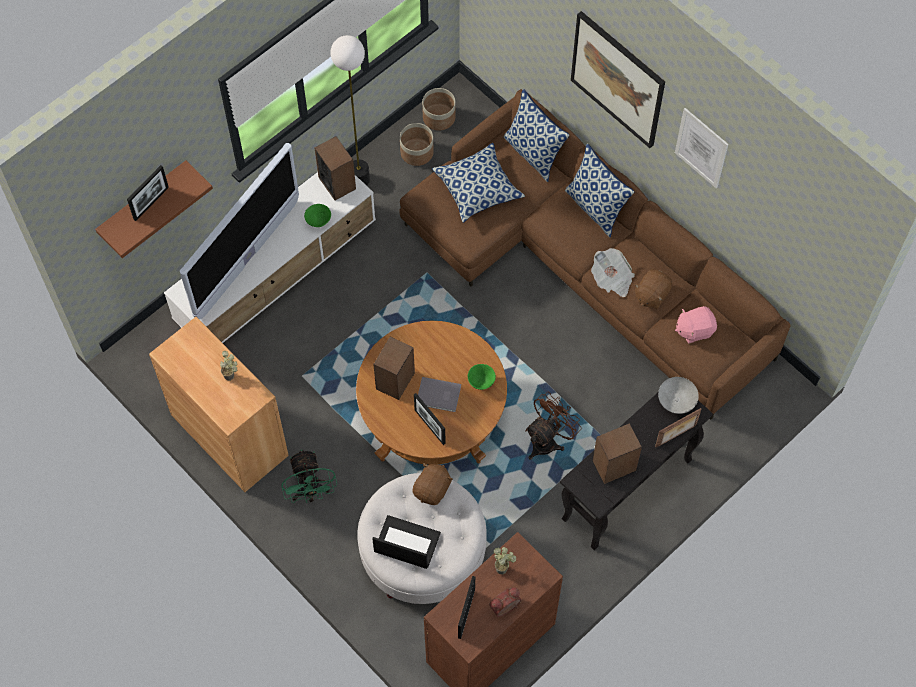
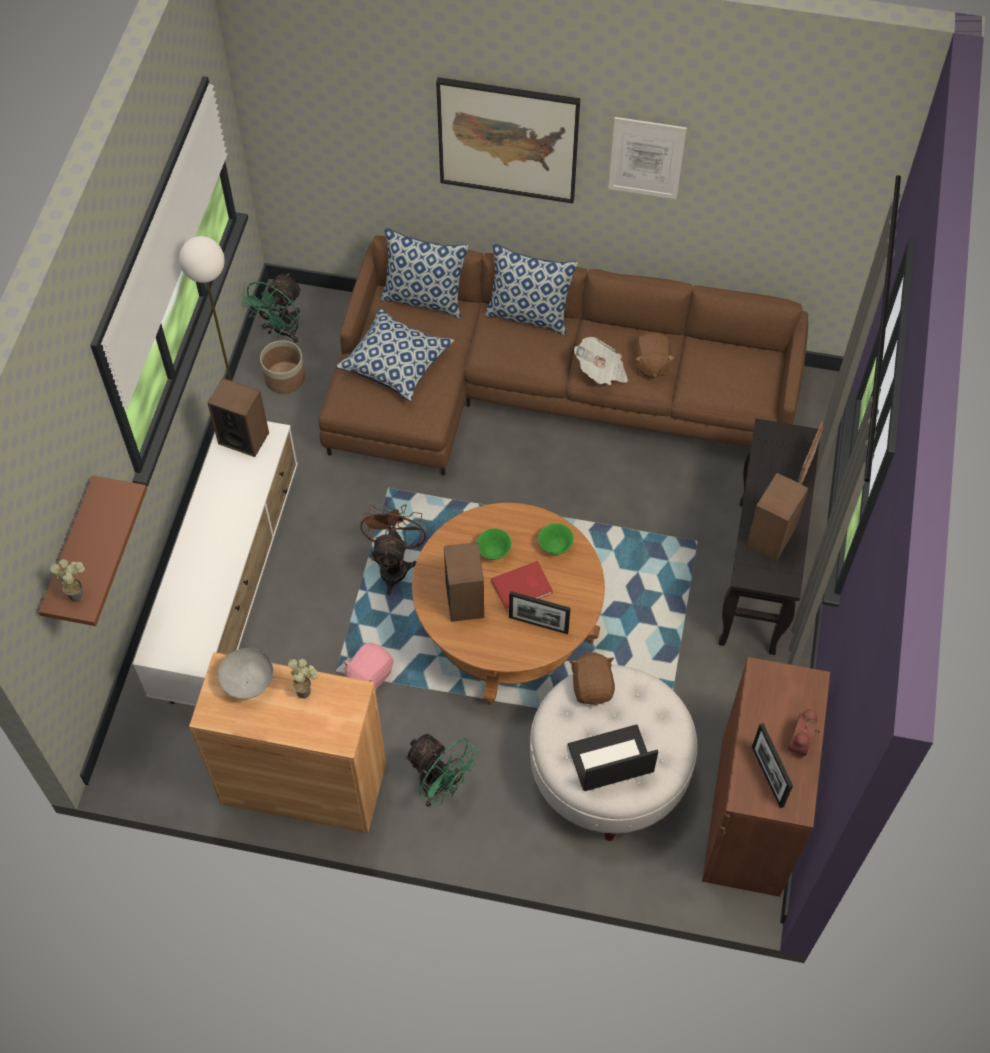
camera: 35 degrees left, 5 degrees down
(151, 203) = (86, 544): picture frame -> none
(247, 259) = (204, 572): television -> none
(318, 221) = (253, 488): green bowl -> green bowl (493, 552)
(439, 117) = (282, 332): planter -> green fan
(439, 396) = (523, 587): grey book -> red book
(504, 567) = (765, 702): potted plant -> potted plant (79, 592)
(548, 440) = (642, 577): brown fan -> brown fan (394, 565)
(677, 401) = (778, 438): grey bowl -> grey bowl (249, 681)
(694, 330) = (719, 372): pink plush toy -> pink plush toy (369, 675)

